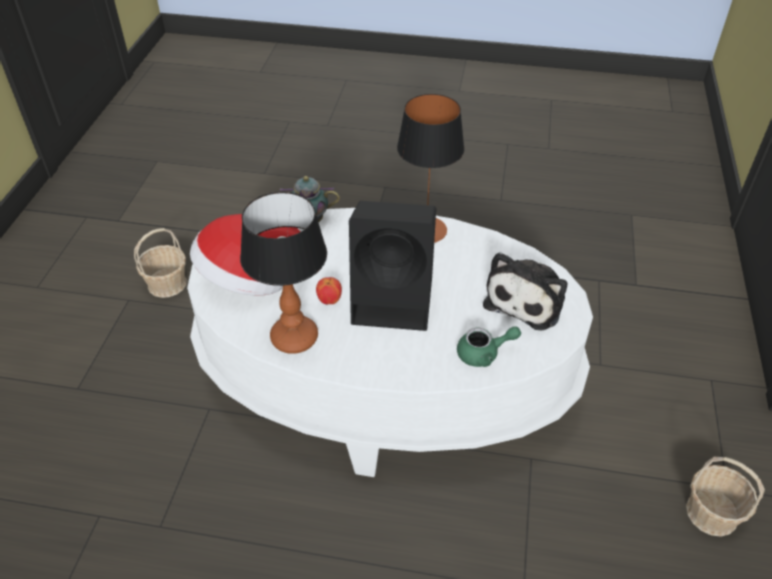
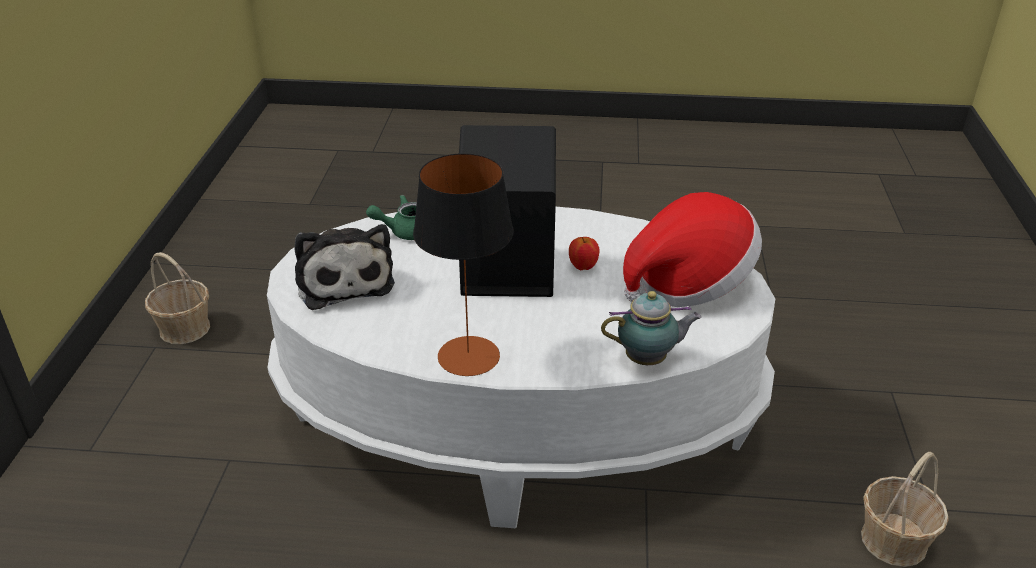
camera: 175 degrees right, 10 degrees down
(294, 338) = (610, 233): table lamp -> none
(527, 299) = (344, 280): plush toy -> plush toy turned 135 degrees clockwise

